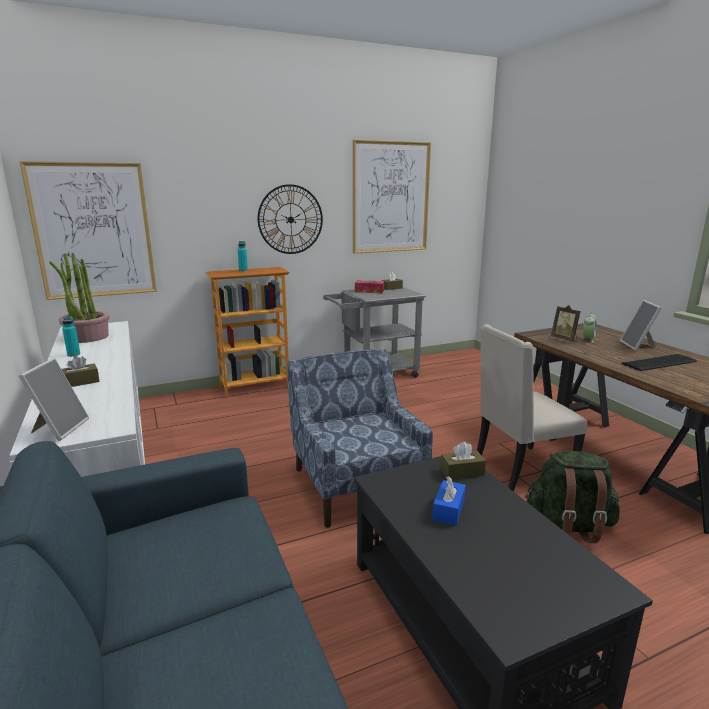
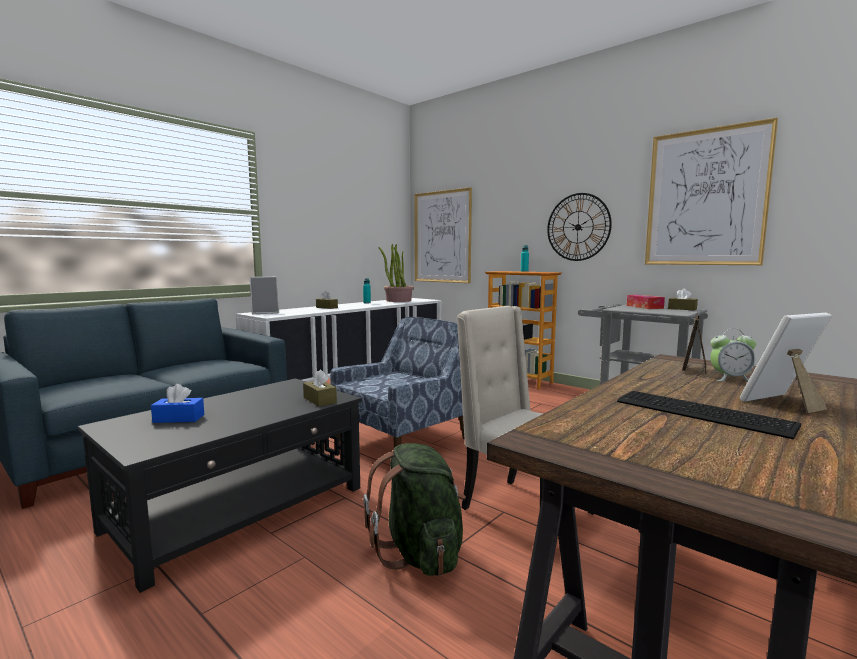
camera: 65 degrees right, 10 degrees down
(448, 510) = (255, 401): blue tissue box -> blue tissue box (179, 418)

